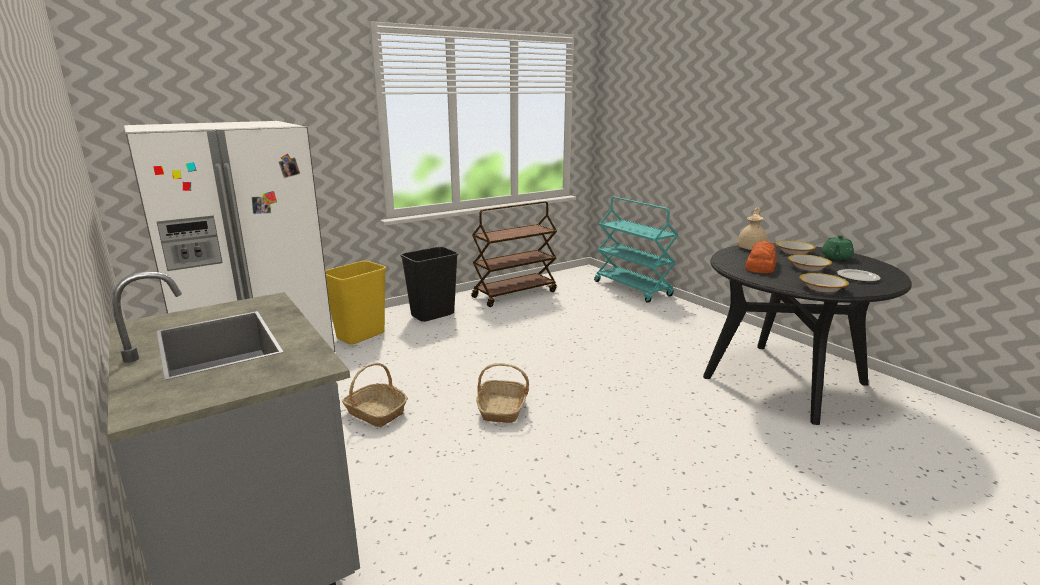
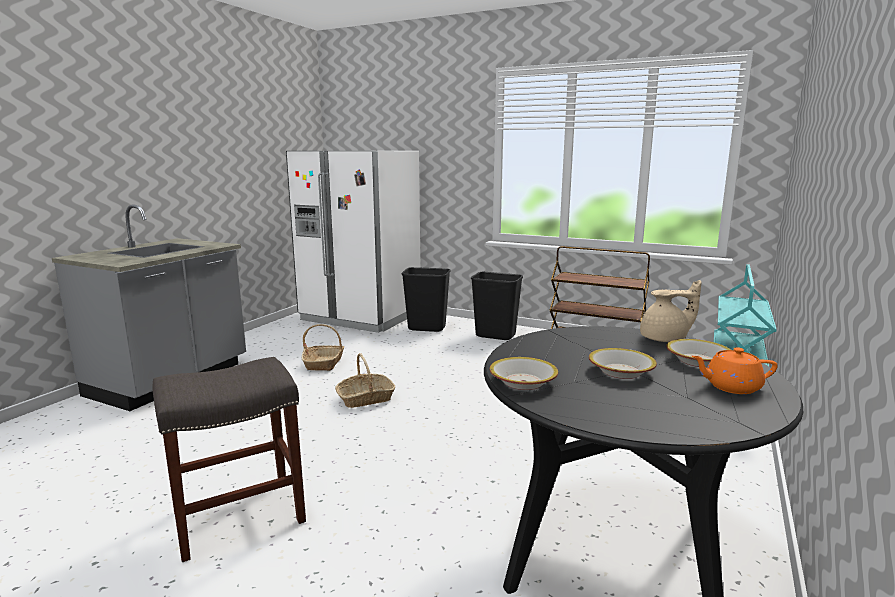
camera: 60 degrees right, 5 degrees down
(360, 335) = (427, 328): yellow trash can -> black trash can
(691, 525) = (237, 517): none -> grey stool
(760, 266) = (578, 348): bread -> none
(836, 257) = (731, 387): green teapot -> orange teapot
(857, 277) = (627, 402): plate -> none

